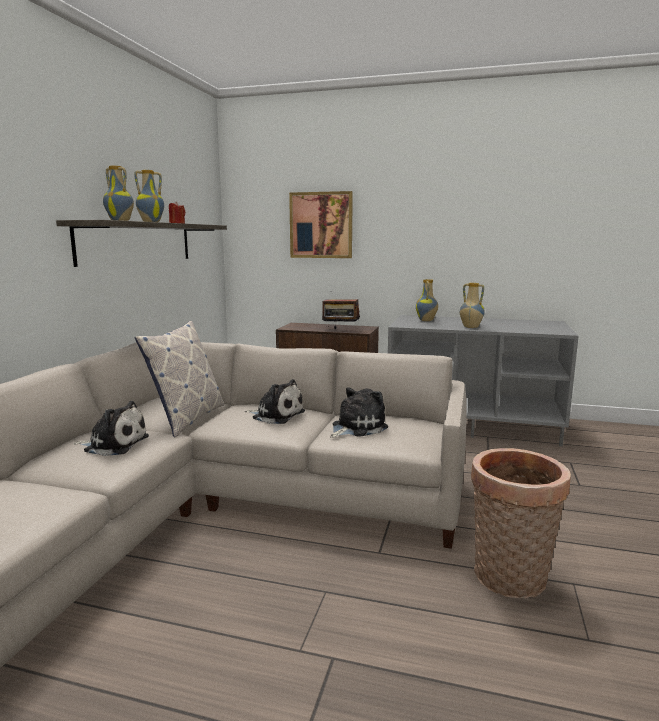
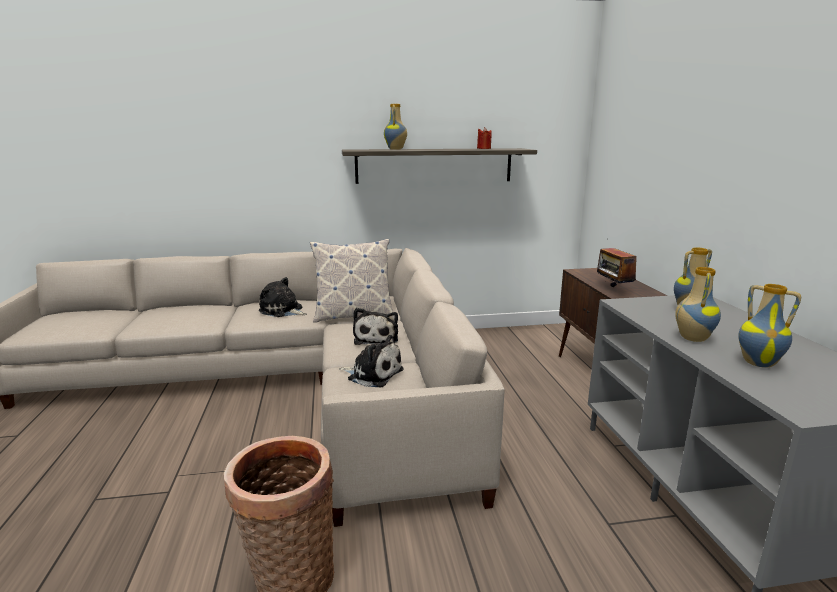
camera: 65 degrees right, 5 degrees up
(114, 444) = (282, 311): plush toy -> plush toy turned 135 degrees clockwise
(151, 222) = (427, 149): vase -> vase (759, 363)
(321, 225) = (654, 152): picture -> none

